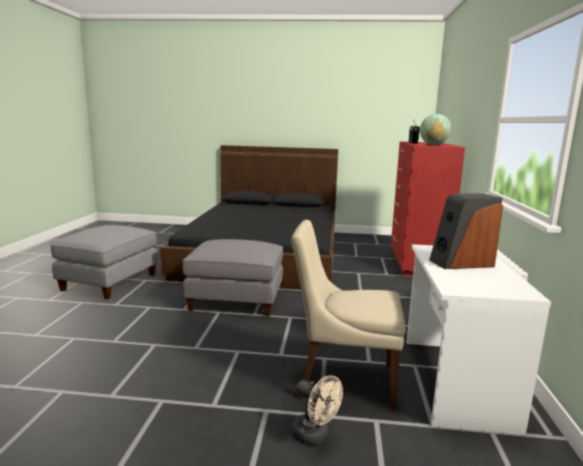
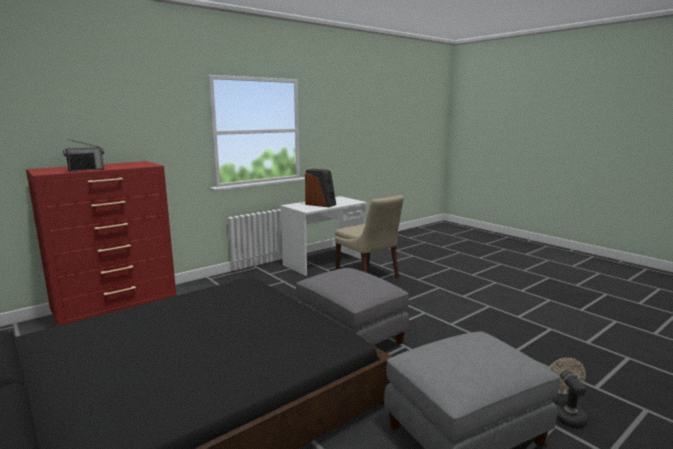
camera: 135 degrees left, 0 degrees up
(315, 435) = (409, 269): beige fan -> beige fan (565, 414)
(433, 144) = (121, 165): globe -> none

